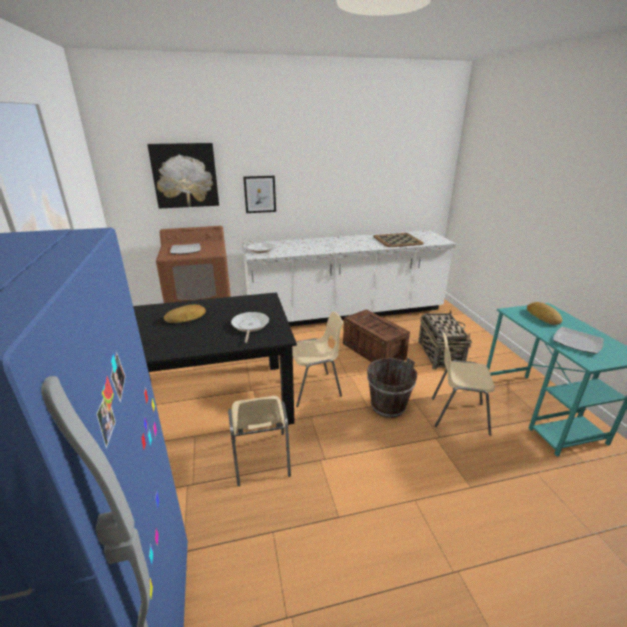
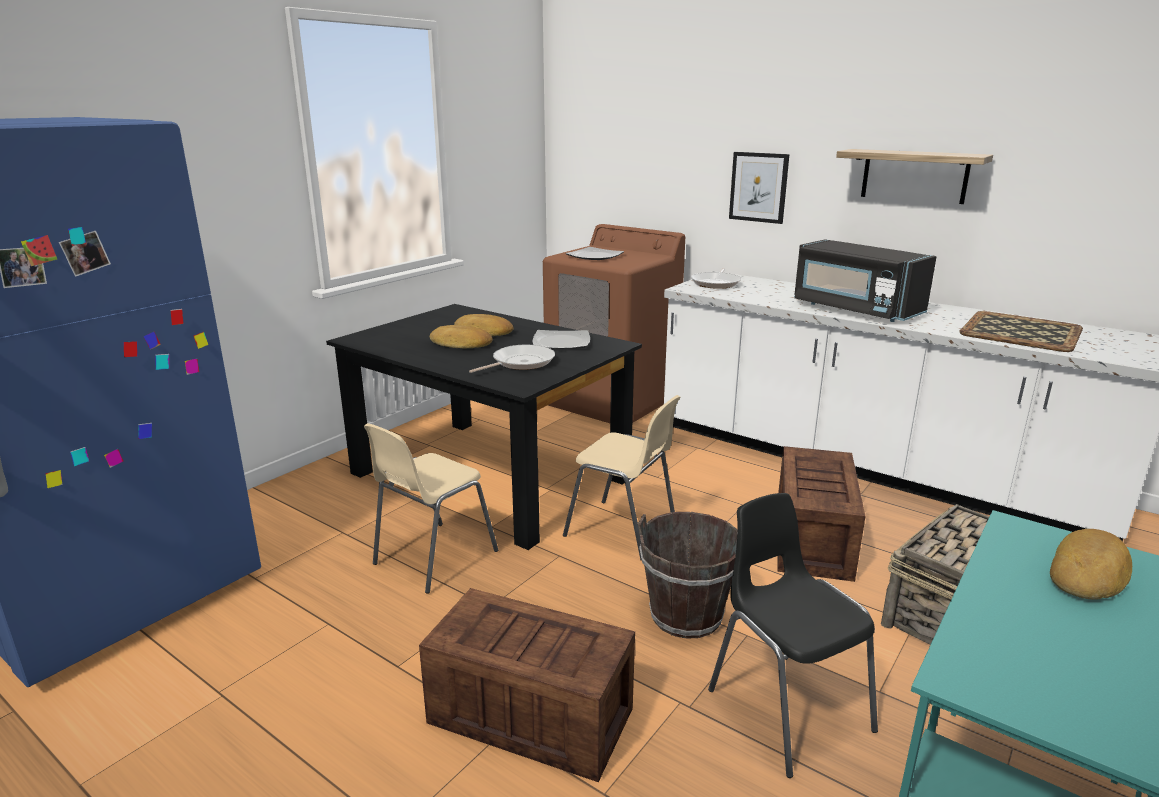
camera: 50 degrees right, 5 degrees down
(185, 175) = (649, 143): picture -> none
(191, 330) = (461, 344): none -> bread
(335, 180) = (914, 176): none -> shelf
(337, 246) = (855, 309): none -> black microwave
(410, 486) = (527, 715): none -> crate
(457, 415) = (786, 708): beige chair -> black chair
(577, 342) = (1041, 643): plate -> plate (562, 342)

